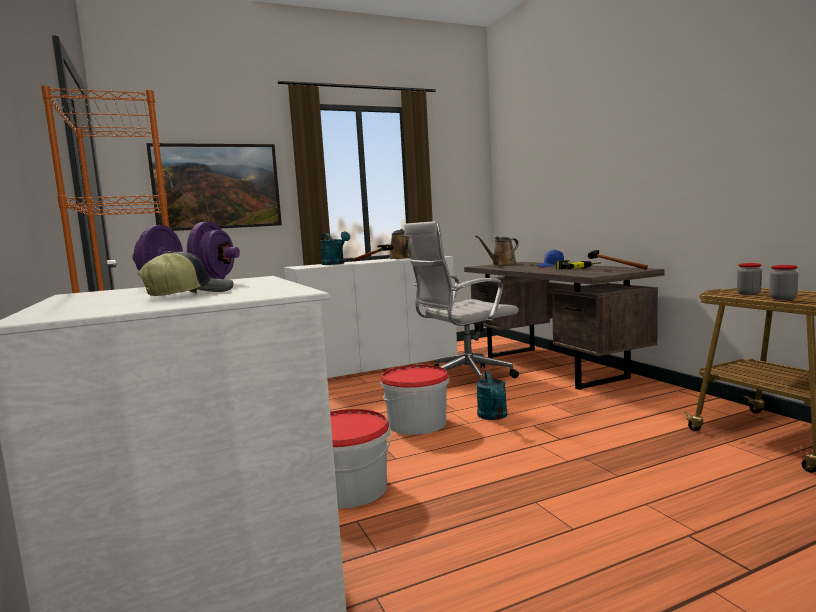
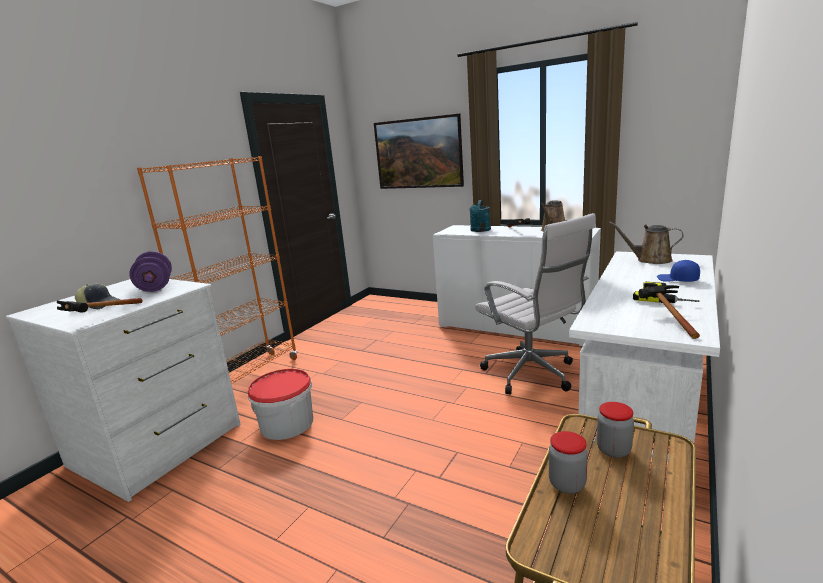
camera: 55 degrees right, 10 degrees up
(290, 289) = (99, 319): none -> hammer
(417, 423) = (409, 399): bucket -> none
(464, 379) = (533, 375): white office chair -> white office chair turned 150 degrees counterclockwise
(493, 416) = (457, 425): turquoise watering can -> none
(553, 366) = (645, 402): brown desk -> white desk

